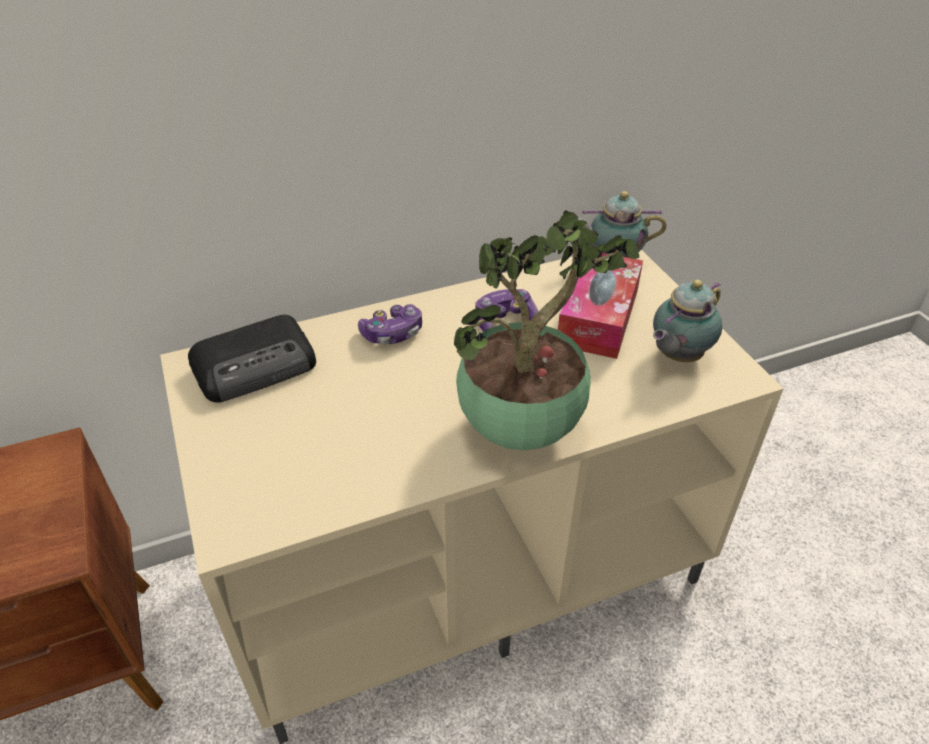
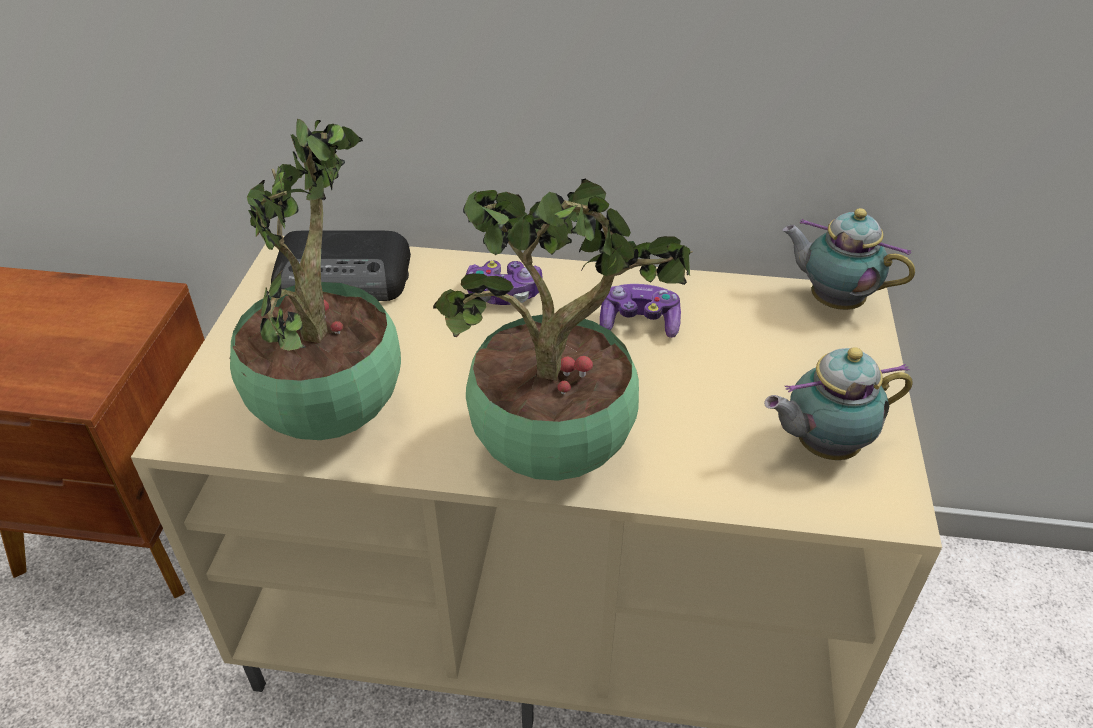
camera: 30 degrees right, 0 degrees up
(337, 468) = (331, 411): none -> potted plant
(598, 317) = (758, 361): tissue box -> none

